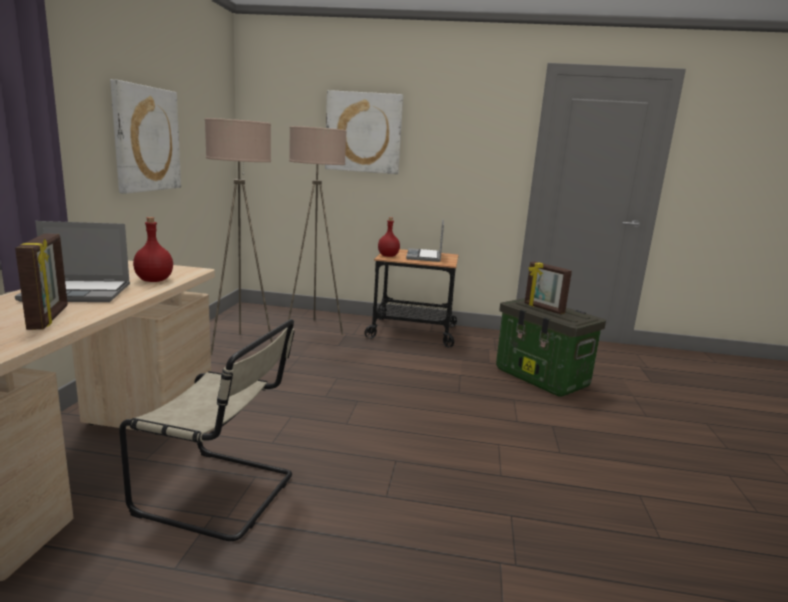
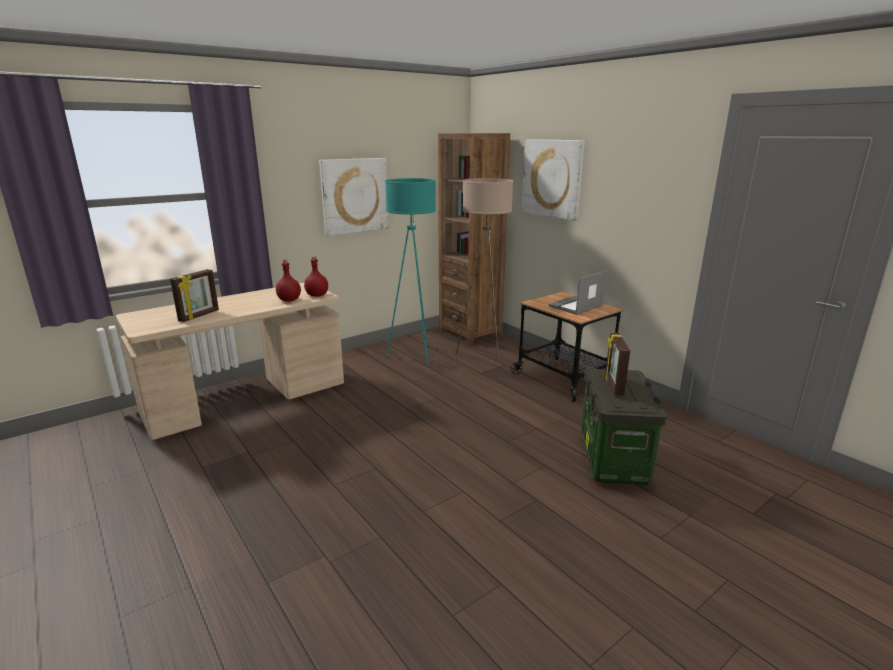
camera: 45 degrees right, 5 degrees up
(79, 293) = (241, 302): laptop -> none
(222, 494) = (266, 443): beige chair -> none
(242, 346) = (414, 355): beige floor lamp -> turquoise floor lamp
(265, 313) = (470, 332): none -> brown bookcase
(388, 256) = (540, 301): red bottle -> red bottle (317, 295)

